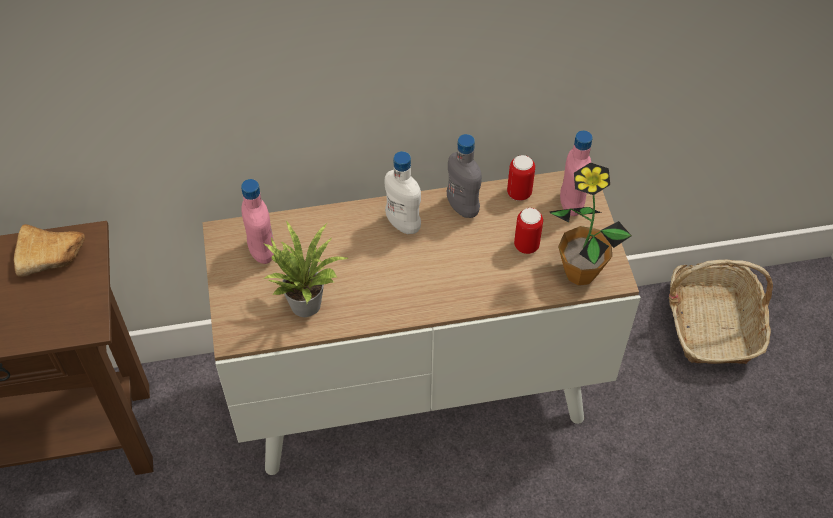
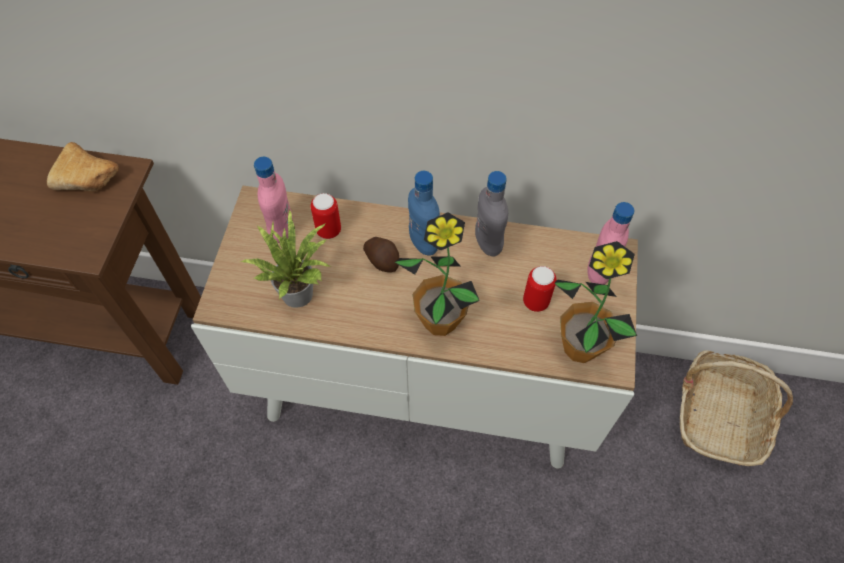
camera: 20 degrees right, 5 degrees up
(372, 250) = (382, 260): none -> potato
(403, 224) = (423, 242): white bottle -> blue bottle
(448, 288) = (440, 321): none -> potted plant
(519, 193) = (550, 245): can -> can (328, 230)

